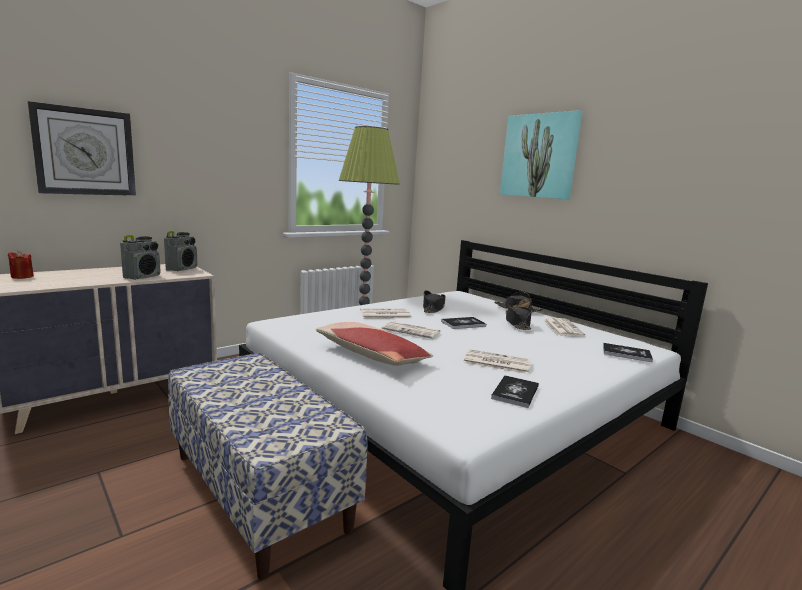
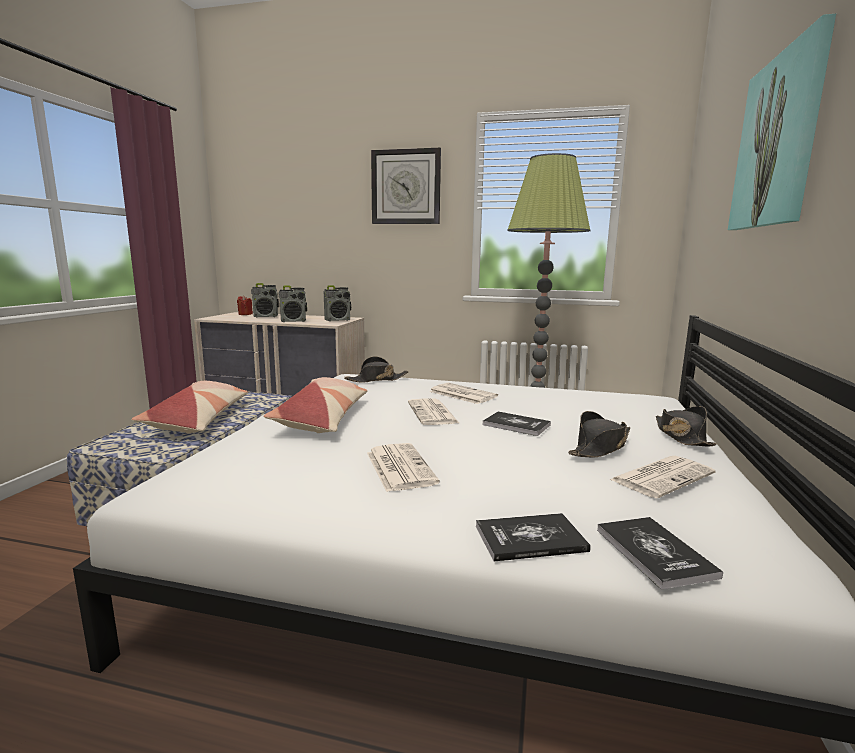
camera: 55 degrees right, 0 degrees up
(73, 276) = (266, 316): none -> radio
(85, 152) = (296, 221): wall clock -> wall clock (406, 187)
(260, 396) = (199, 419): none -> pillow
(433, 308) = (542, 403): black hat -> black hat (376, 380)
(515, 392) = (304, 496): book -> book (530, 539)

